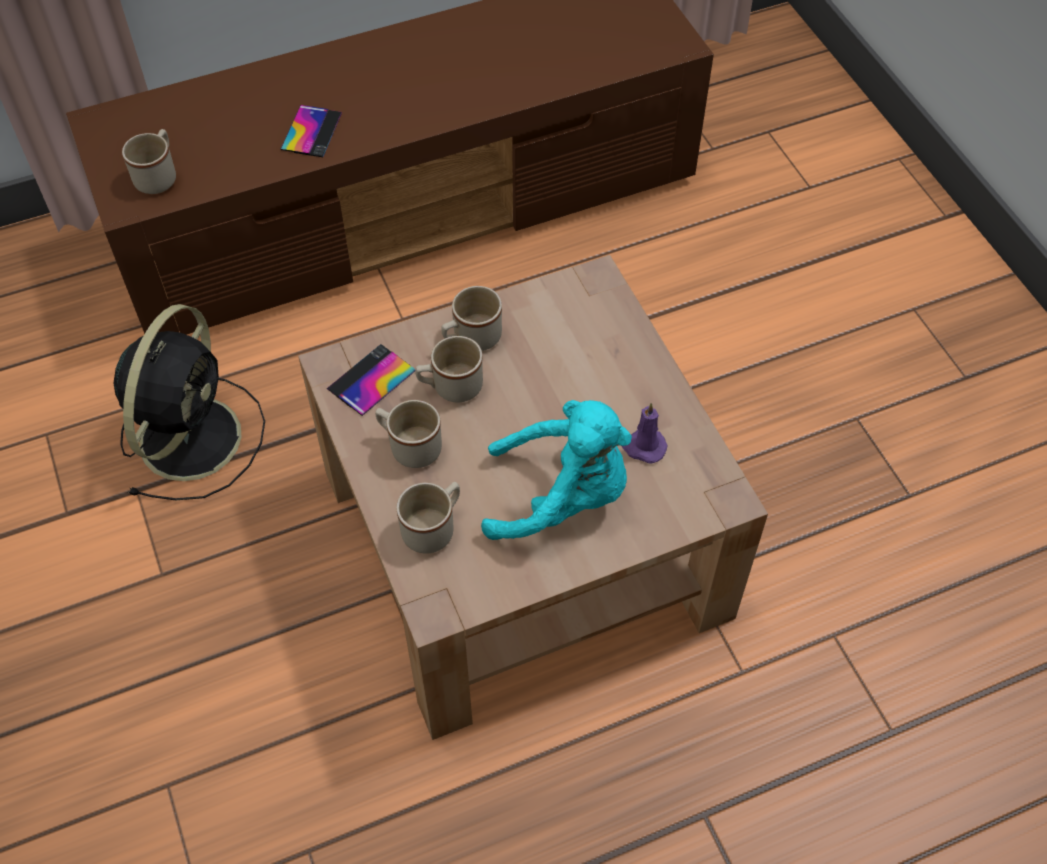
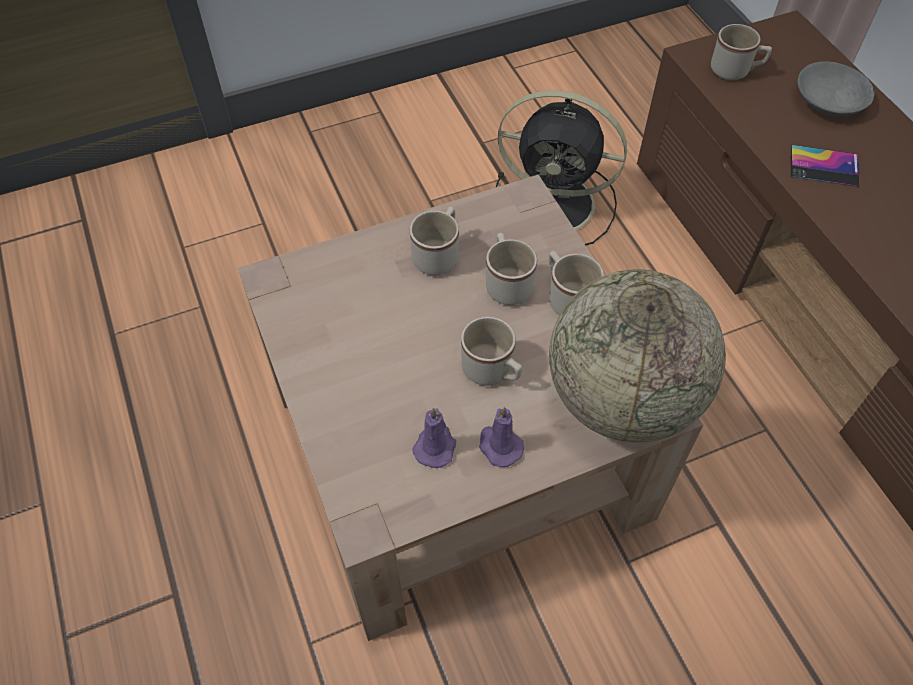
camera: 90 degrees right, 0 degrees up
(221, 112) = (830, 102): none -> grey bowl
(371, 380) = (512, 225): phone -> none
(434, 527) = (351, 275): beige mug -> beige mug (492, 372)
(562, 497) = (378, 372): turquoise plush toy -> none
(586, 306) = (622, 398): none -> globe
(639, 398) = (499, 445): none -> purple candle

